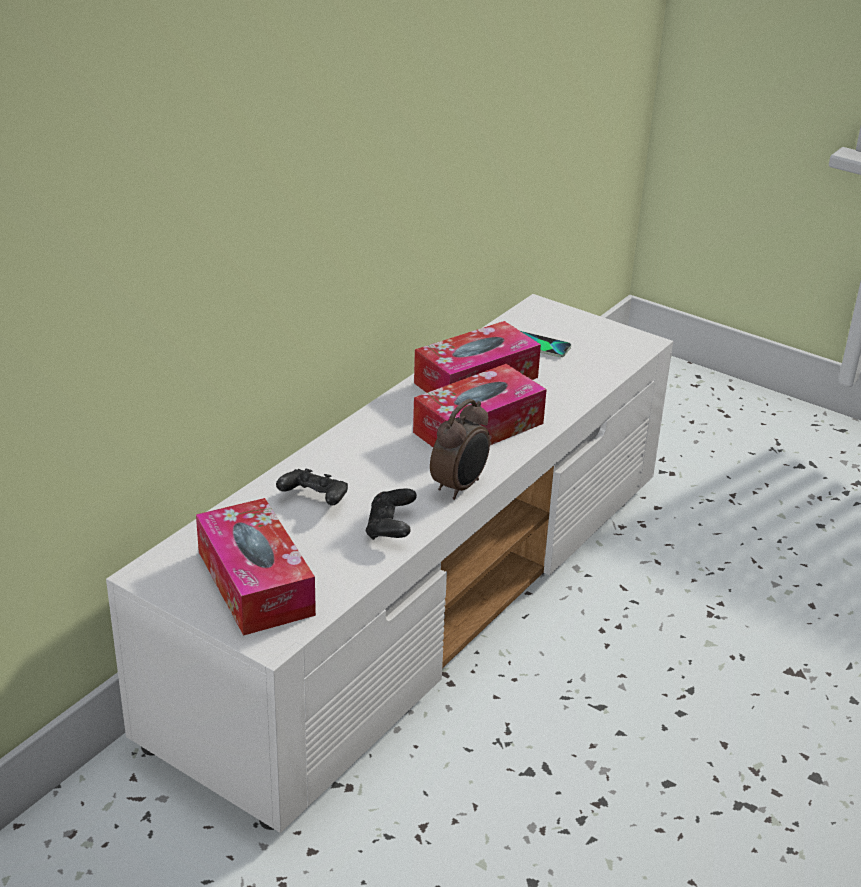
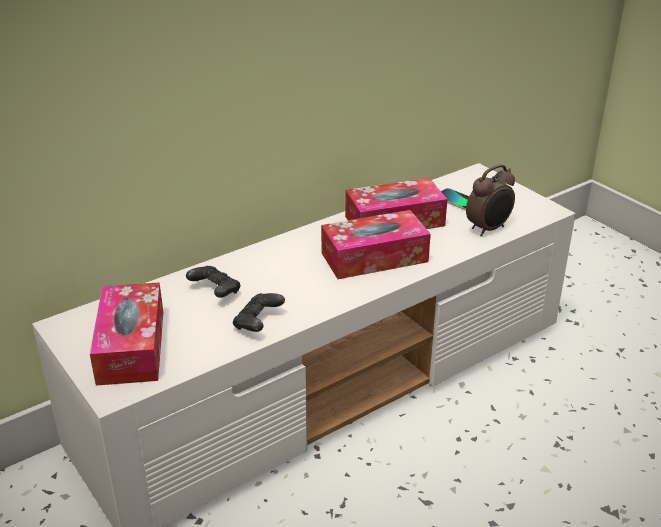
camera: 20 degrees right, 0 degrees up
(460, 487) = (332, 300): alarm clock -> alarm clock (488, 229)

